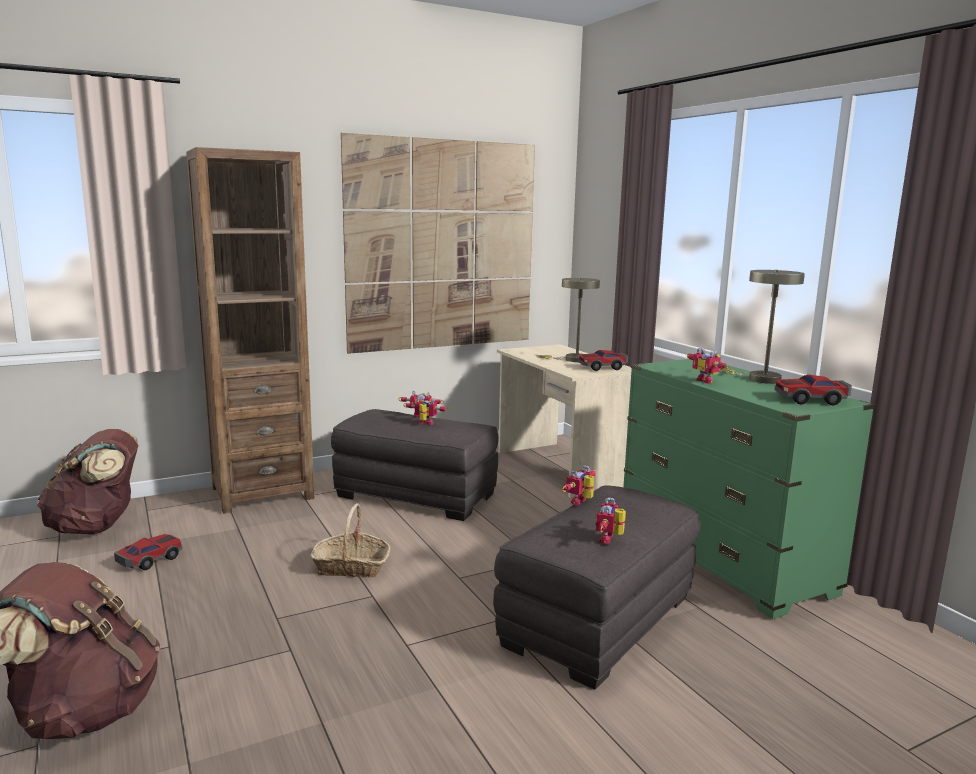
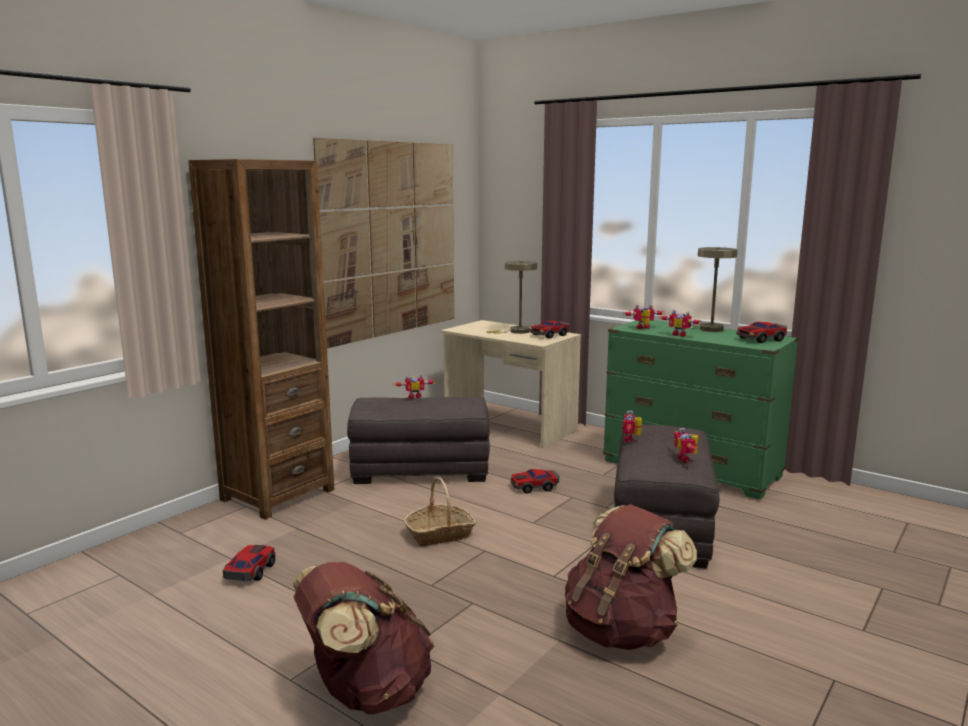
camera: 25 degrees left, 0 degrees up
(97, 527) = (149, 558): brown backpack -> brown backpack (622, 631)
(424, 424) = (429, 403): toy robot -> toy robot (643, 328)
(508, 538) = (534, 487): none -> toy car

